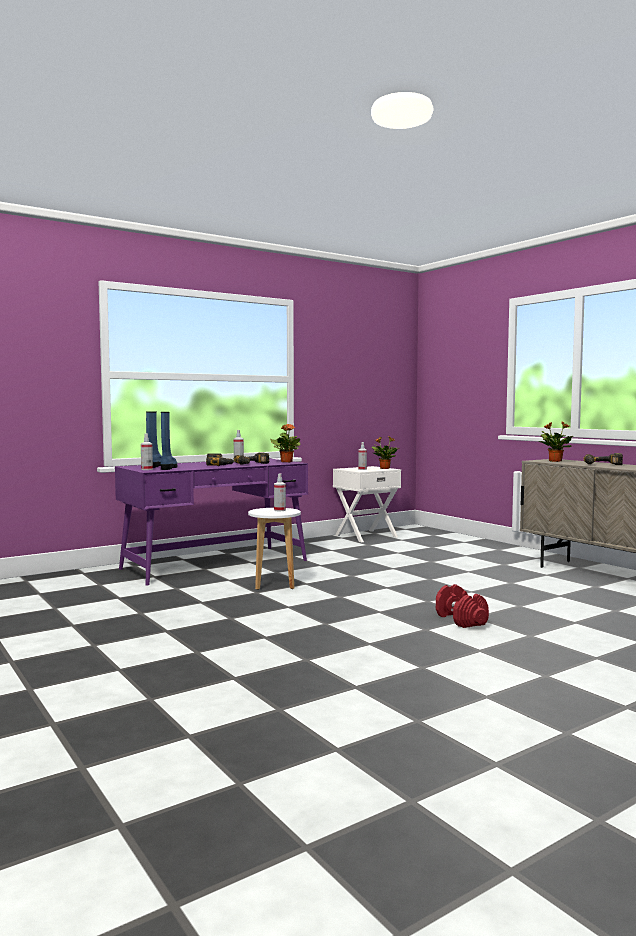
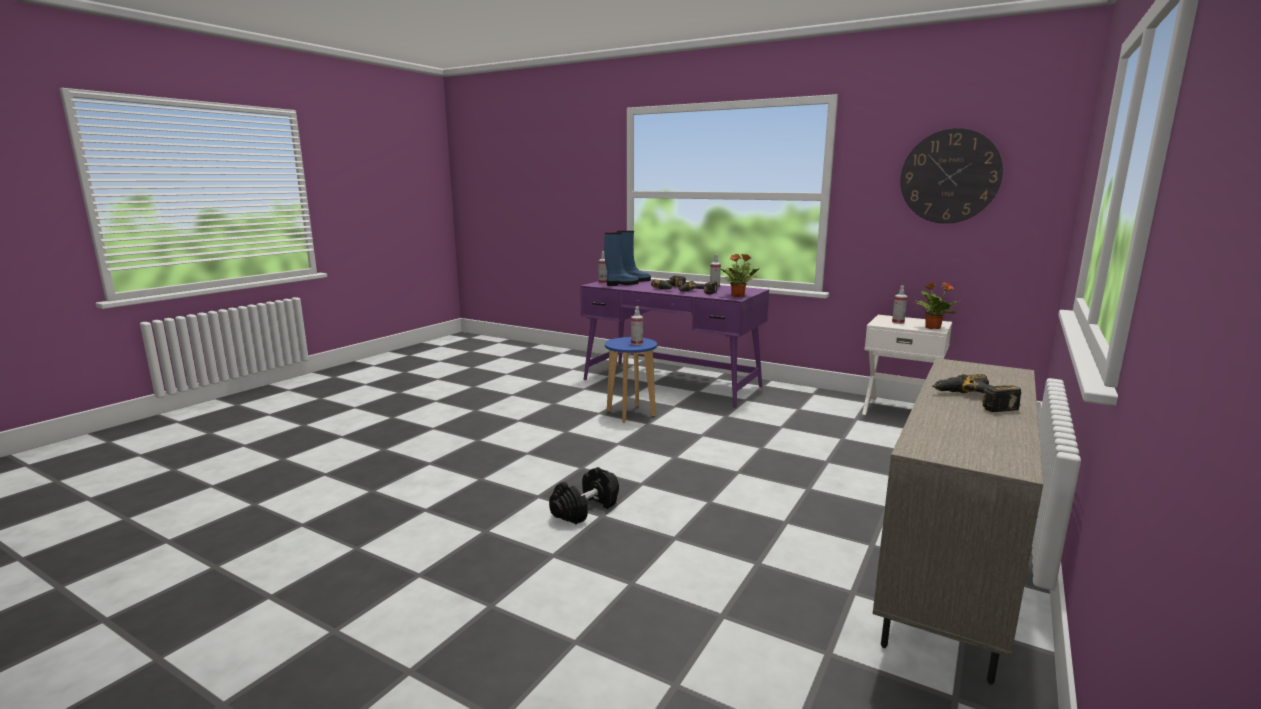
camera: 65 degrees right, 10 degrees up
(275, 584) = (630, 414): white stool -> blue stool
(361, 366) = (950, 176): none -> wall clock
(460, 619) = (585, 509): red dumbbell -> black dumbbell
(555, 461) = (969, 373): potted plant -> none

